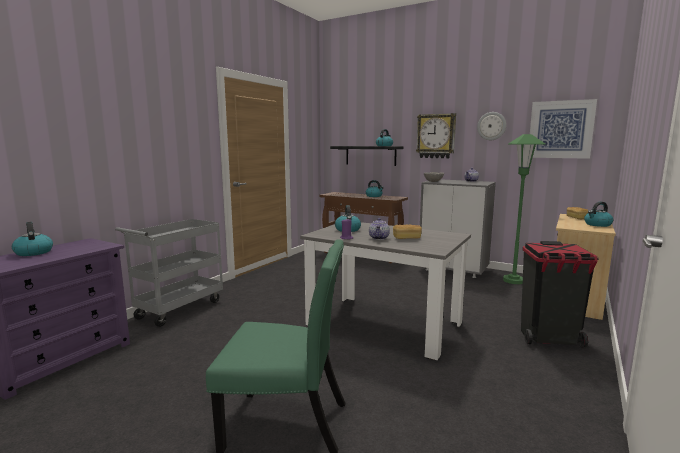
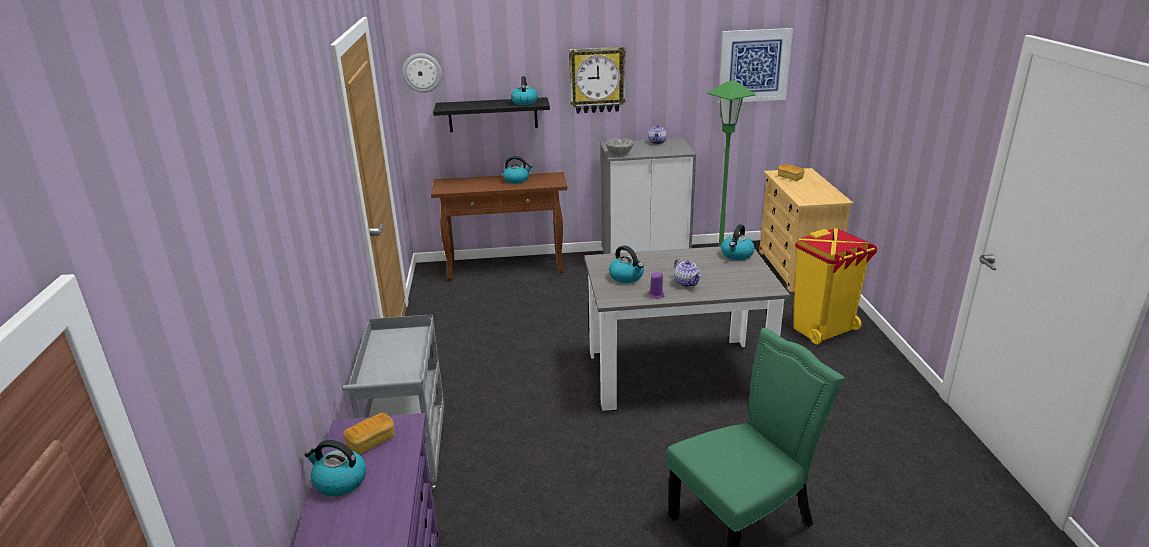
camera: 35 degrees left, 15 degrees up
(407, 238) = (711, 273): bread -> bread (371, 442)
(491, 126) = (673, 63): wall clock -> wall clock (422, 73)
(549, 338) = (823, 329): black trash can -> yellow trash can
(597, 224) = (822, 188): kettle -> kettle (737, 255)

